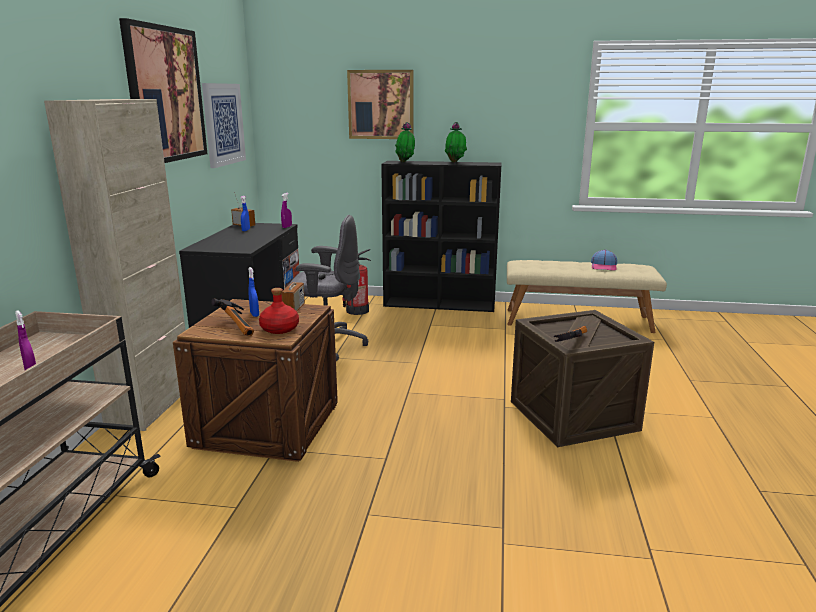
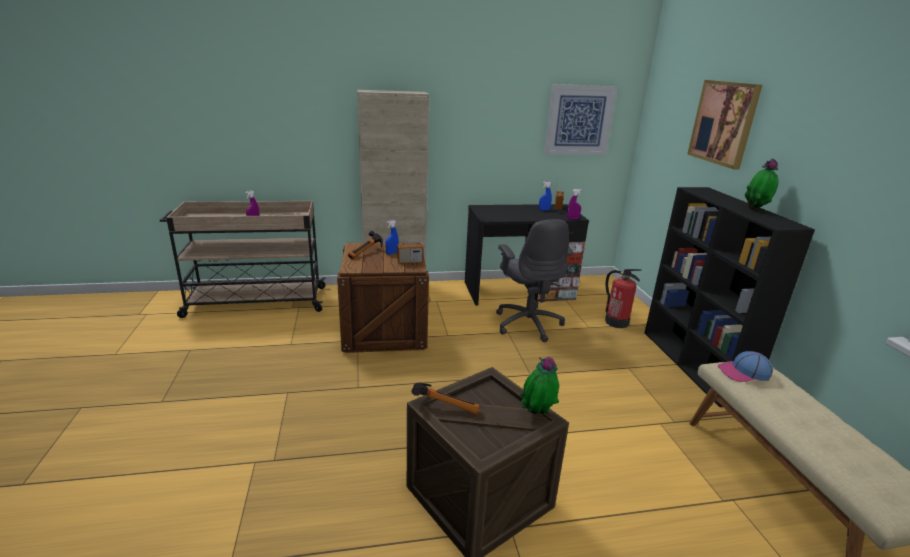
camera: 70 degrees right, 5 degrees up
(166, 94) = (493, 91): picture -> none
(280, 329) = (367, 265): red bottle -> none
(405, 162) = (708, 193): potted plant -> potted plant (537, 415)
(604, 266) = (844, 444): cap -> cap (744, 372)

